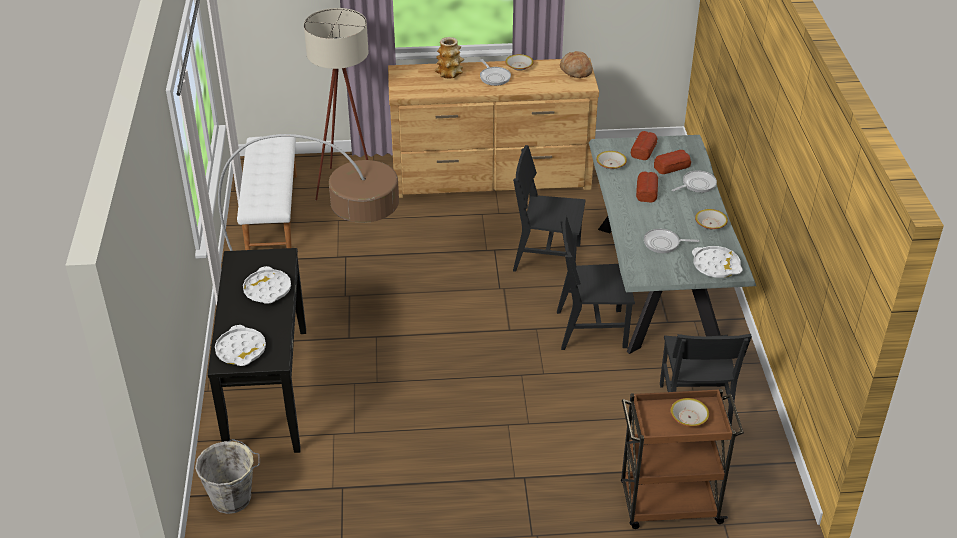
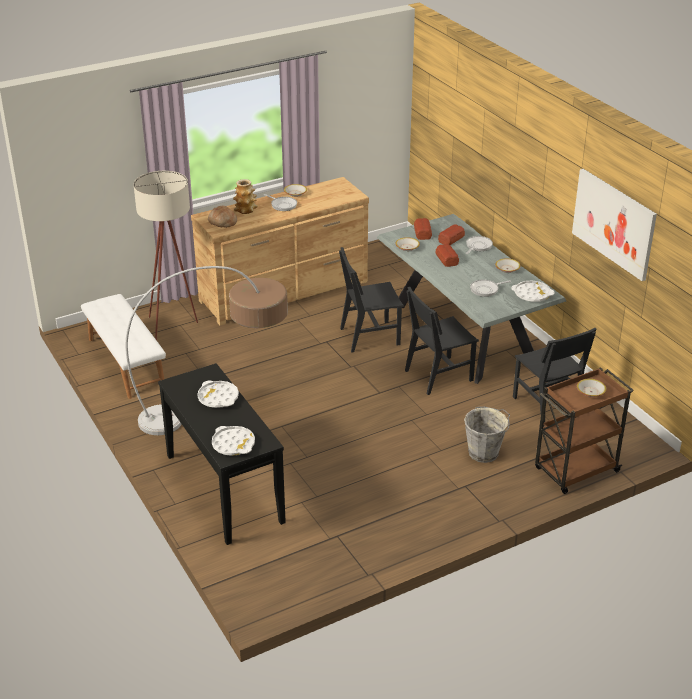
camera: 25 degrees left, 5 degrees down
(233, 498) = (257, 571): grey bucket -> grey bucket (484, 452)
(575, 71) = (340, 187): bread -> bread (222, 222)
(810, 207) = (614, 223): none -> picture

